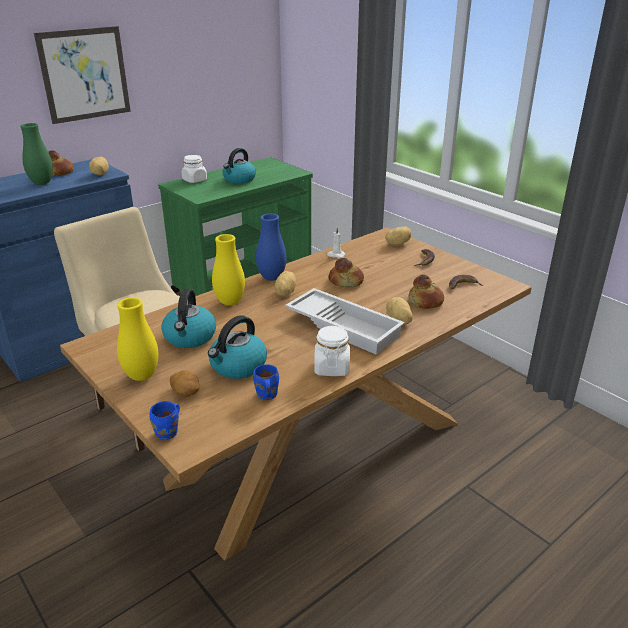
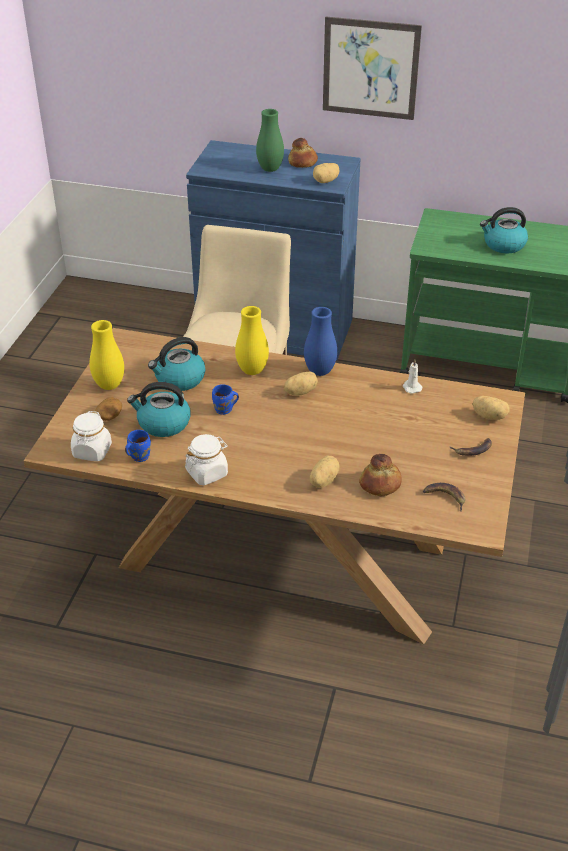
camera: 55 degrees right, 10 degrees up
(169, 432) = (58, 433): blue mug -> blue mug (224, 410)
(195, 180) = (463, 222): white jar -> white jar (92, 451)
(345, 326) = (280, 452): white tray -> none
(346, 281) = (364, 417): bread -> none

